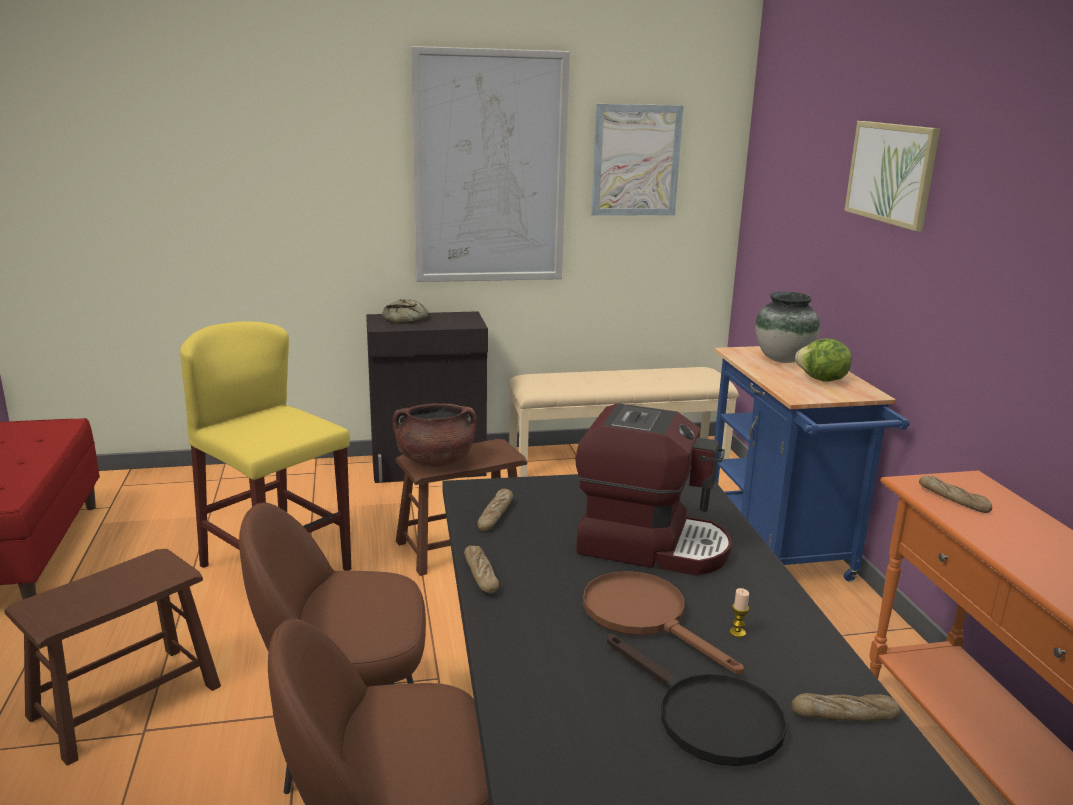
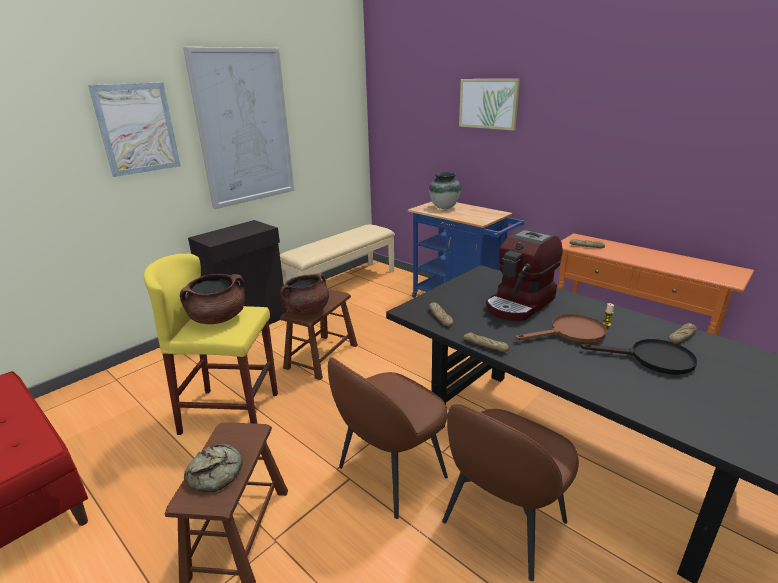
camera: 35 degrees left, 5 degrees up
(271, 422) = (218, 318): none -> brown cooking pot
(406, 319) = (220, 234): bread -> bread (217, 472)
(636, 160) = (319, 113): picture -> picture (137, 129)
(645, 617) = (571, 333): brown frying pan -> brown frying pan turned 150 degrees clockwise
(650, 544) = (520, 304): coffee machine -> coffee machine turned 150 degrees clockwise
(821, 380) = (474, 212): lettuce -> none

